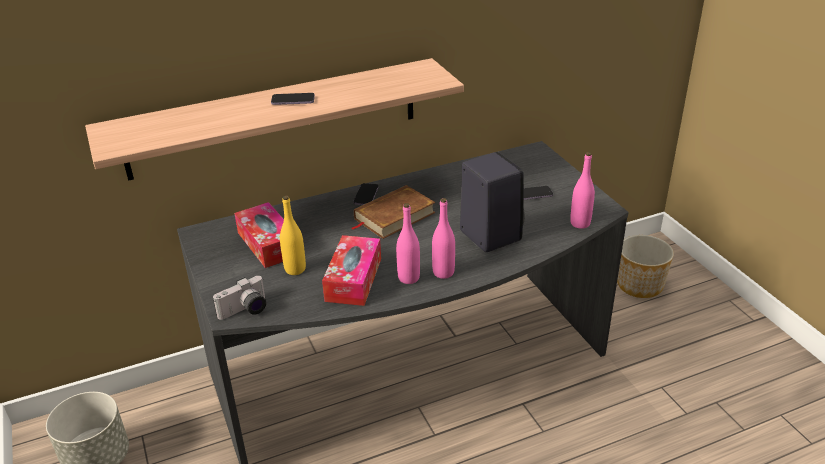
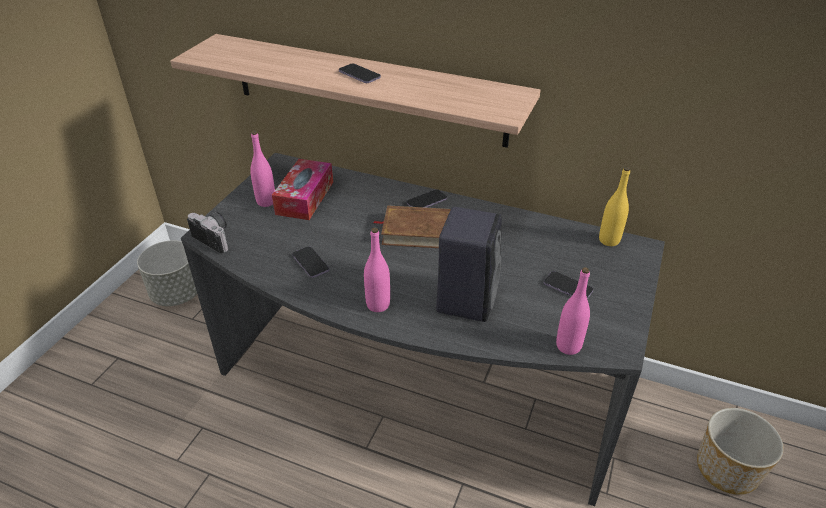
camera: 45 degrees right, 5 degrees up
(245, 311) = (216, 238): camera -> camera turned 150 degrees counterclockwise
(295, 269) = (289, 228): yellow bottle -> yellow bottle (609, 240)
(353, 279) = (310, 263): tissue box -> phone
(408, 278) = (347, 290): pink bottle -> pink bottle (266, 201)

